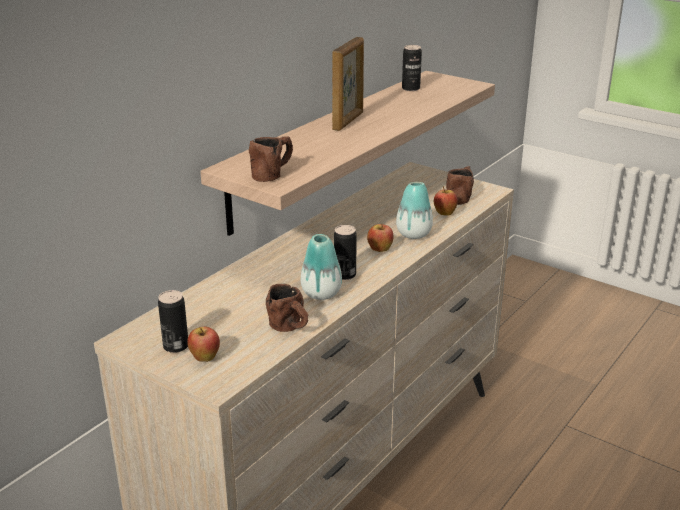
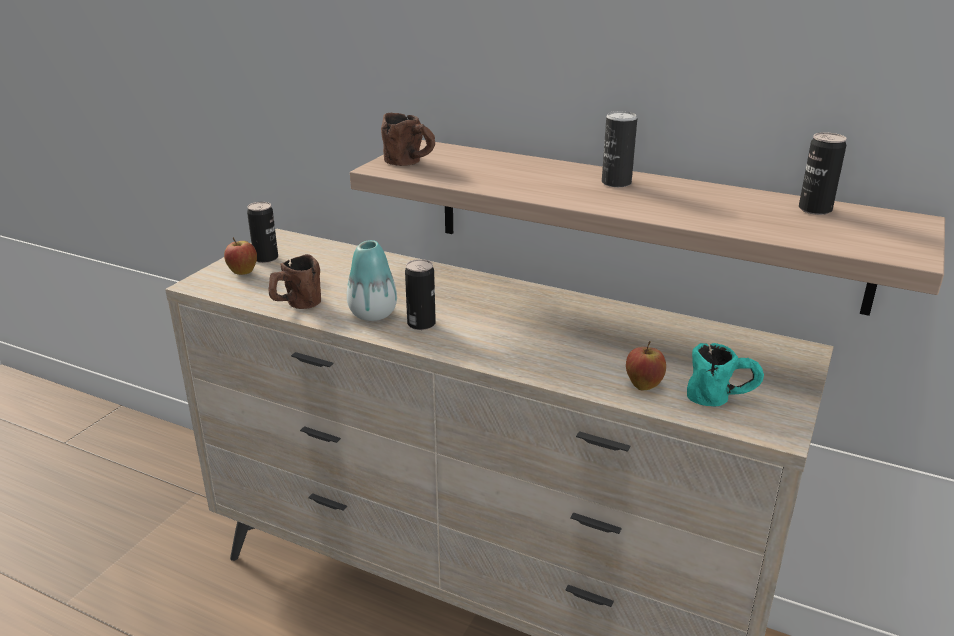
camera: 80 degrees right, 0 degrees up
(348, 121) = (616, 182): picture frame -> can
(380, 250) = (495, 342): apple -> none
(413, 234) = (557, 363): vase -> none
(460, 197) = (721, 398): brown mug -> turquoise mug

